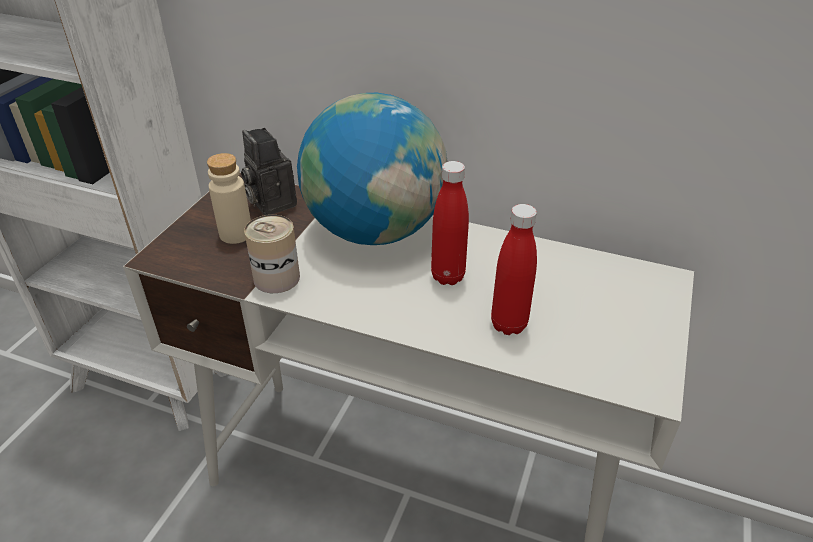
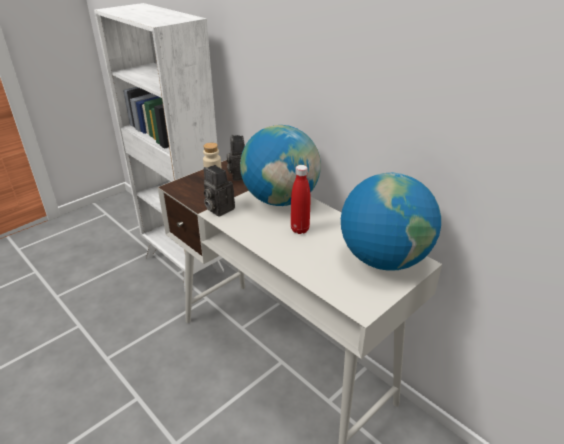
camera: 25 degrees right, 5 degrees down
(276, 278) = (218, 208): can -> camera
(508, 325) = (312, 259): red bottle -> none
(611, 290) = (383, 259): none -> globe

